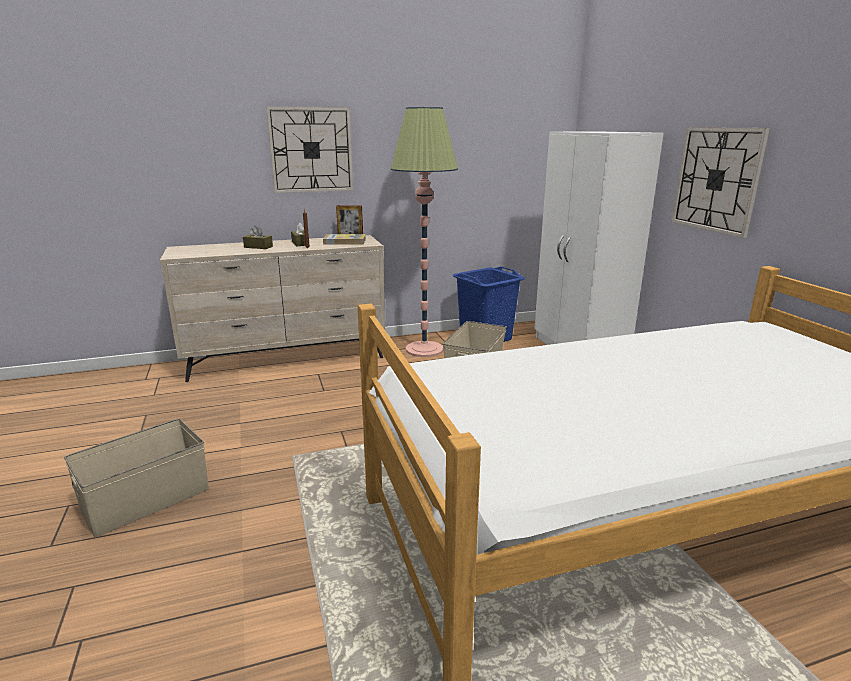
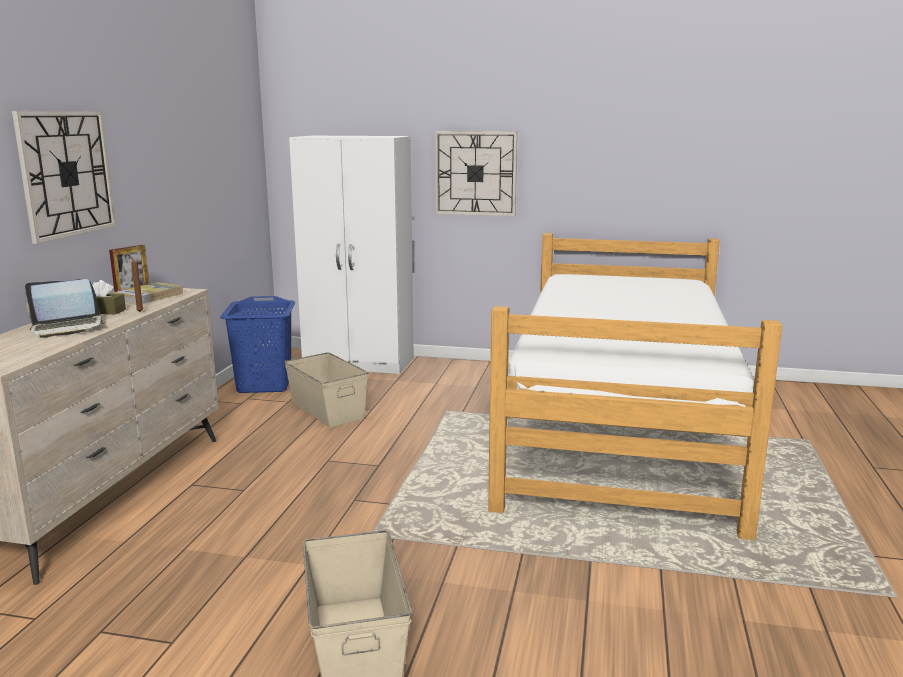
camera: 60 degrees left, 5 degrees down
(258, 247) = (68, 328): brown tissue box -> laptop
(424, 349) = (236, 416): floor lamp -> none

